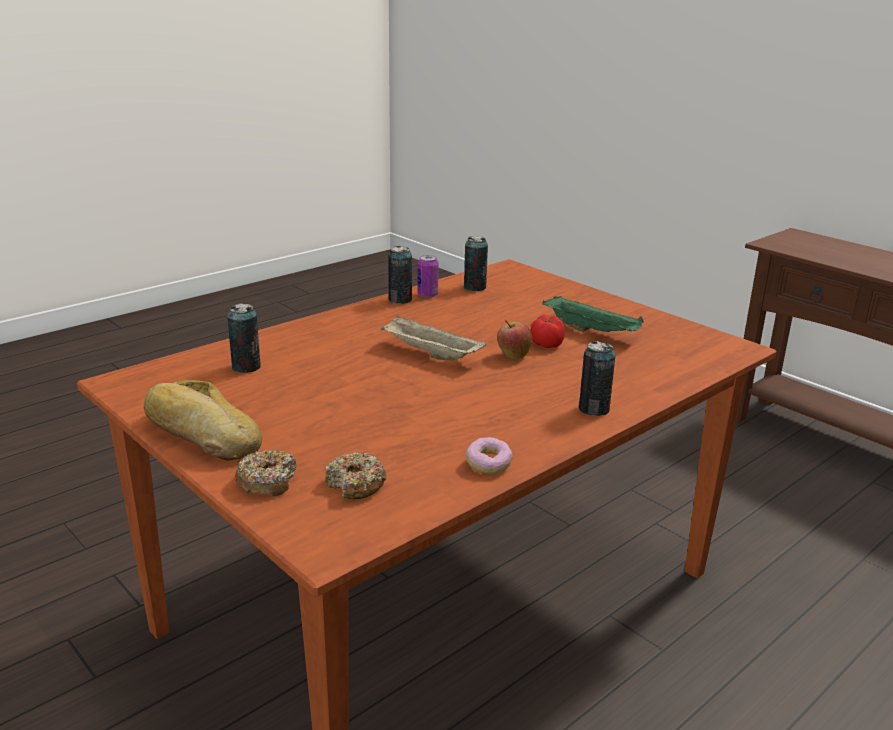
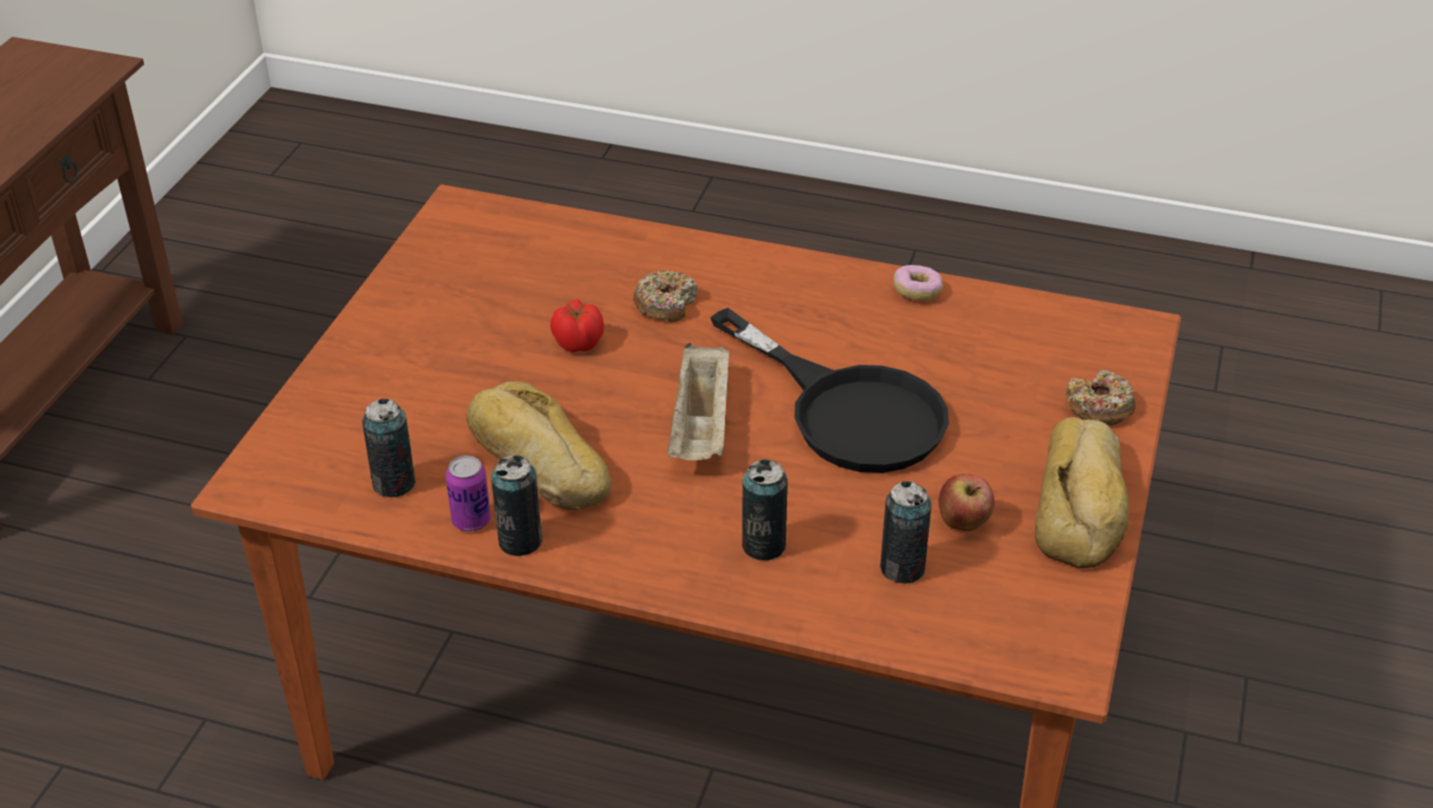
camera: 120 degrees left, 15 degrees up
(356, 485) = (1039, 352): donut -> donut (665, 304)
(388, 395) = (848, 410): none -> black frying pan
(453, 314) = (536, 461): none -> bread
(513, 356) = (641, 358): apple -> apple (963, 524)
(592, 331) = (497, 320): green tray -> none
(594, 409) = (733, 263): can -> can (763, 545)

